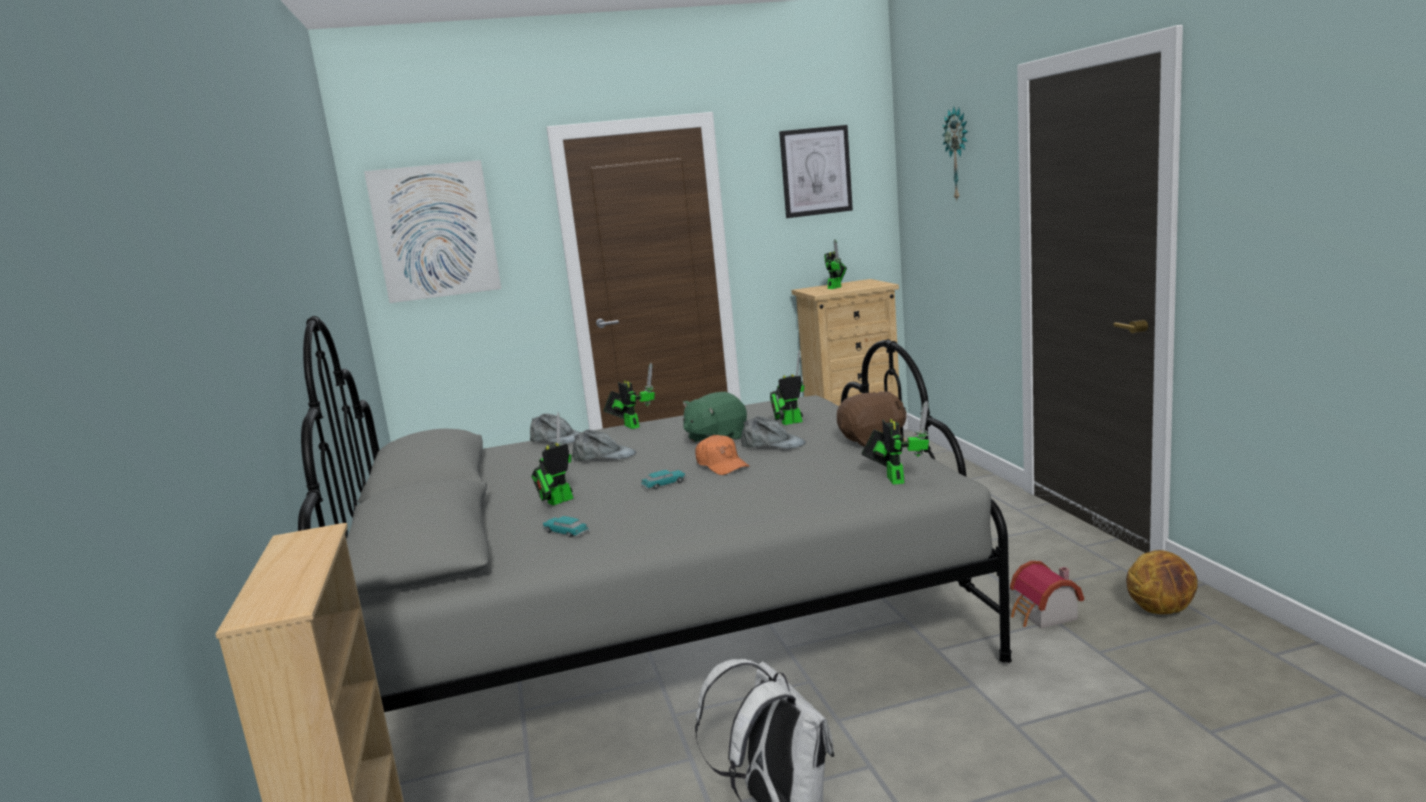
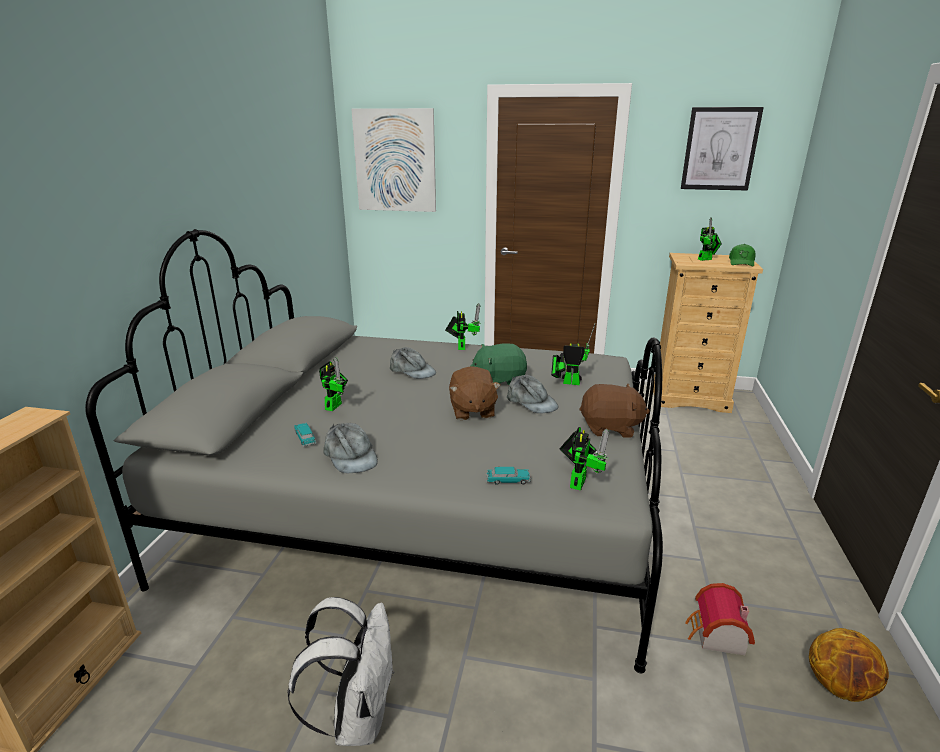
camera: 25 degrees right, 10 degrees up
(556, 502) = (335, 405): toy robot -> toy robot turned 120 degrees clockwise
(557, 439) = (404, 343): grey cap -> grey cap (350, 456)
(664, 484) = (414, 415): toy car -> toy car (508, 480)
(721, 465) = (472, 411): orange cap -> brown plush toy
(872, 283) = (741, 262): none -> green cap
(958, 154) = (853, 154): wall clock -> none

